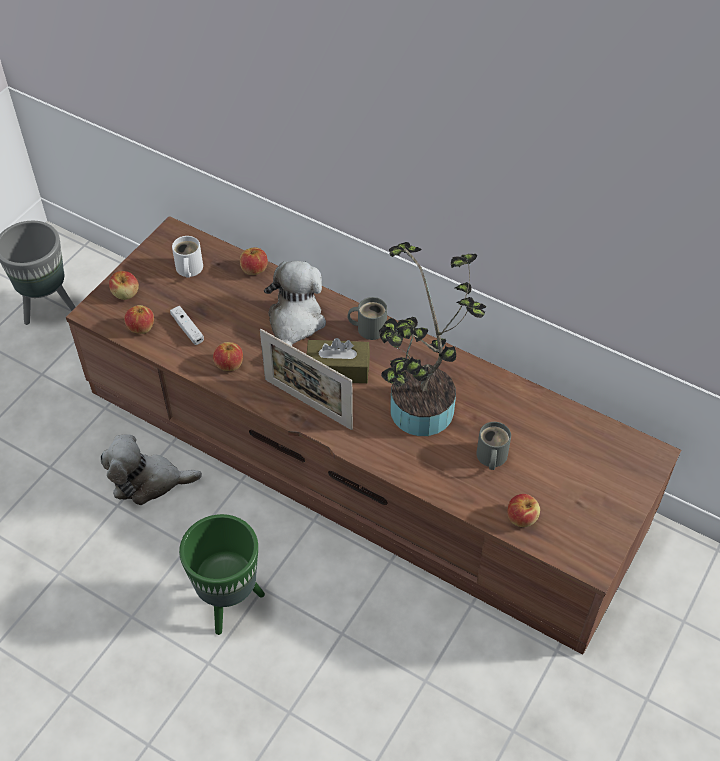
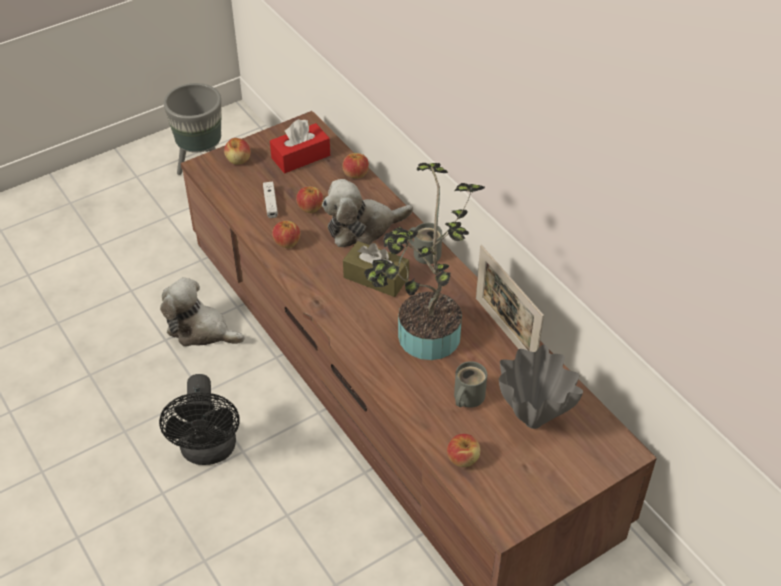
camera: 25 degrees right, 5 degrees down
(141, 327) = (234, 190): apple -> apple (310, 208)
(188, 269) = (301, 157): white mug -> red tissue box
(229, 602) = (208, 451): green planter -> black fan
(294, 323) = (362, 228): plush toy -> plush toy turned 150 degrees counterclockwise
(308, 404) = (333, 296): picture frame -> picture frame (505, 332)
(559, 457) = (531, 421): none -> grey vase

